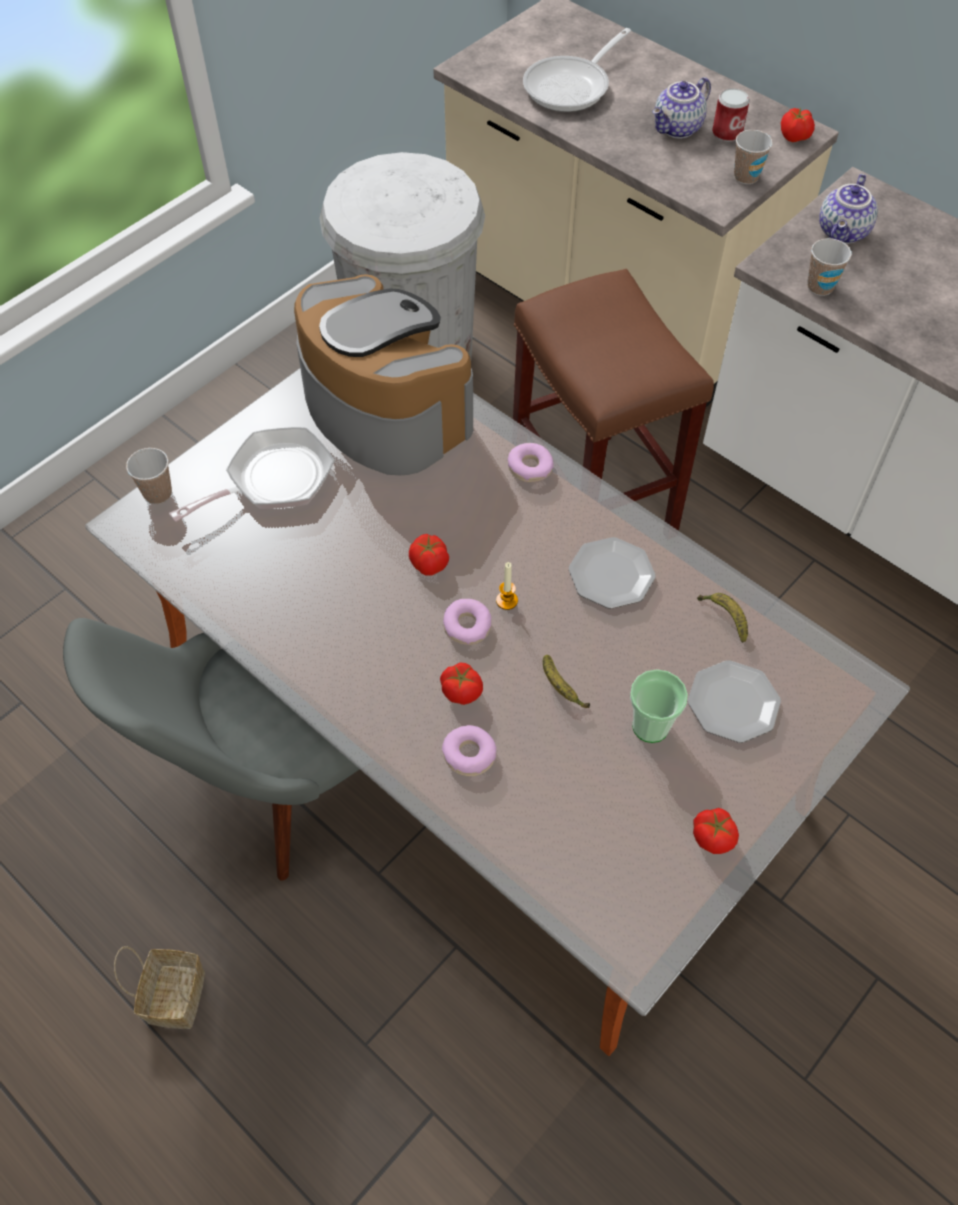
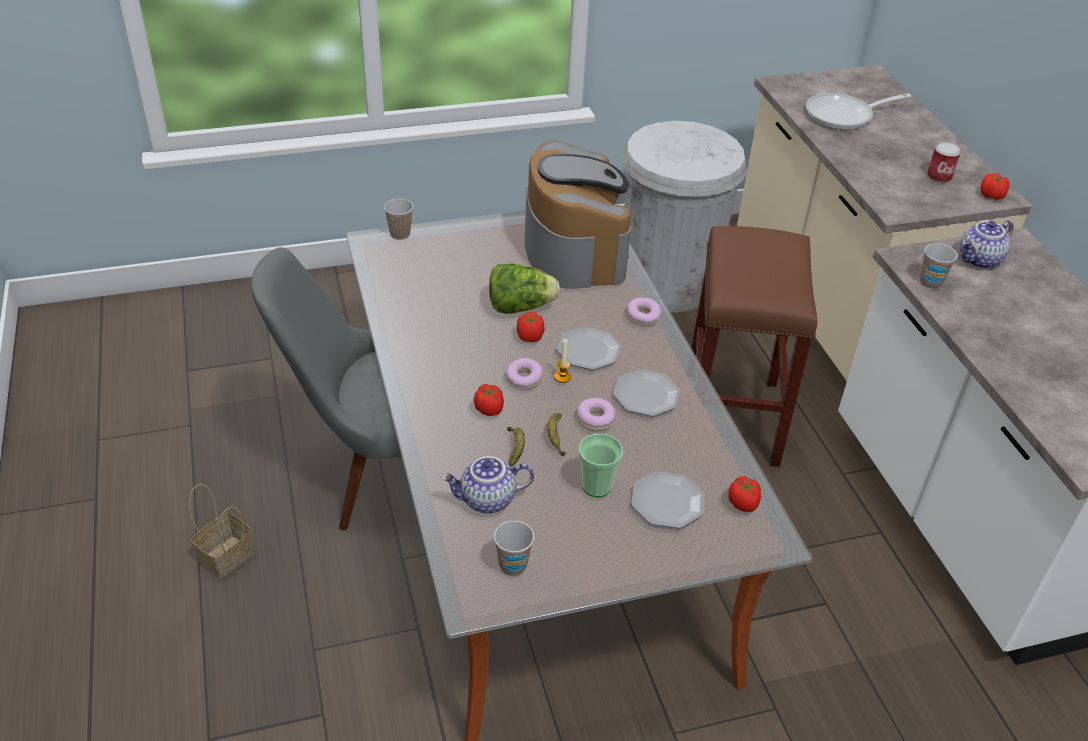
camera: 30 degrees right, 15 degrees down
(273, 480) = (473, 255): frying pan -> none
(386, 528) = (520, 307): none -> lettuce
(469, 754) = (464, 443): donut -> donut (595, 419)
(507, 548) = (588, 351): none -> plate
(678, 129) = (902, 162): teapot -> teapot (487, 500)
(712, 837) = (583, 566): tomato -> tomato (743, 503)
(725, 618) = (705, 453): banana -> banana (515, 448)
(746, 177) = (930, 204): cup -> cup (513, 565)

